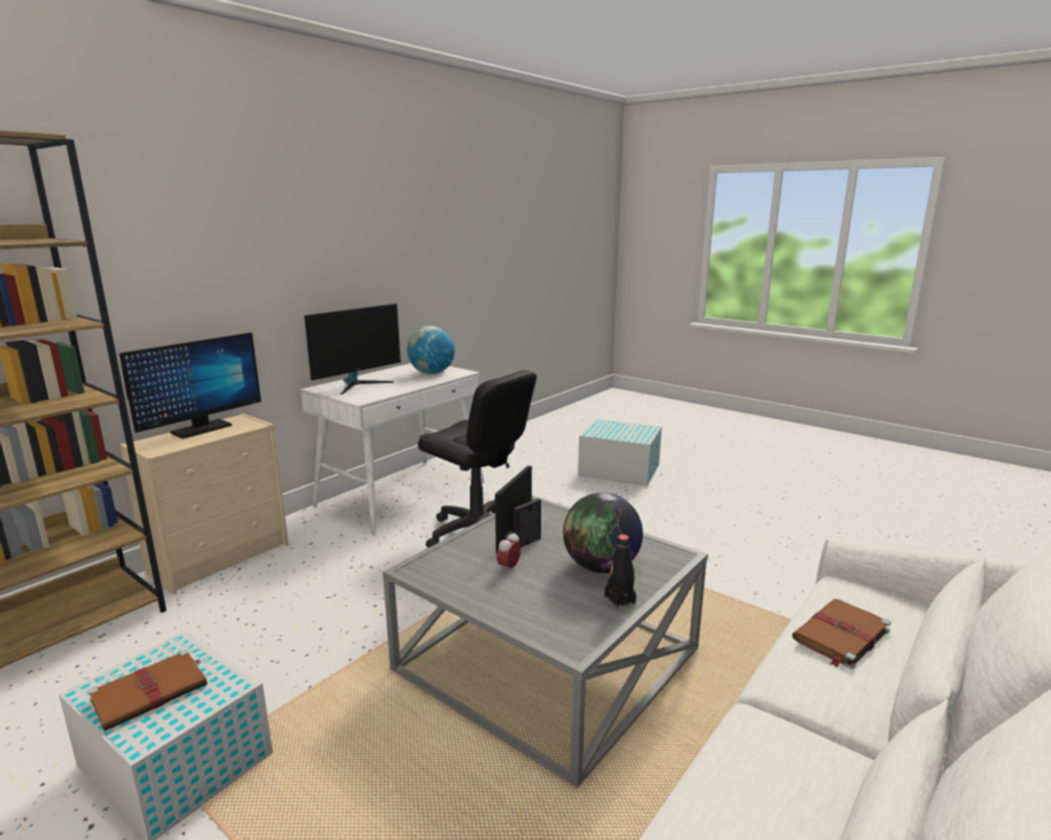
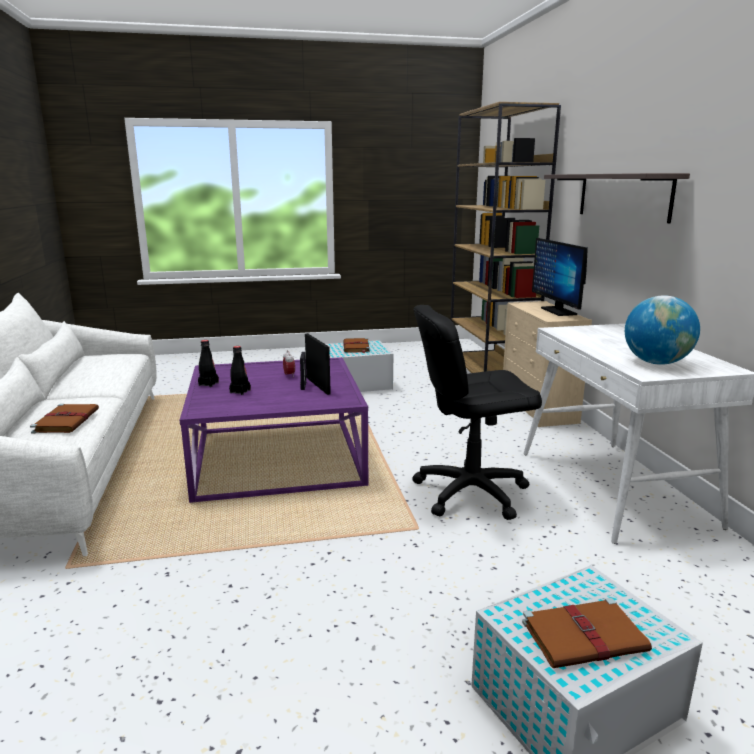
camera: 130 degrees right, 0 degrees up
(242, 272) = (623, 196): none -> shelf
(358, 384) = (623, 336): monitor -> none
(549, 660) = (276, 457): grey coffee table -> purple coffee table
(601, 567) = (240, 391): globe -> black bottle
(627, 429) = (585, 636): none -> brown book

